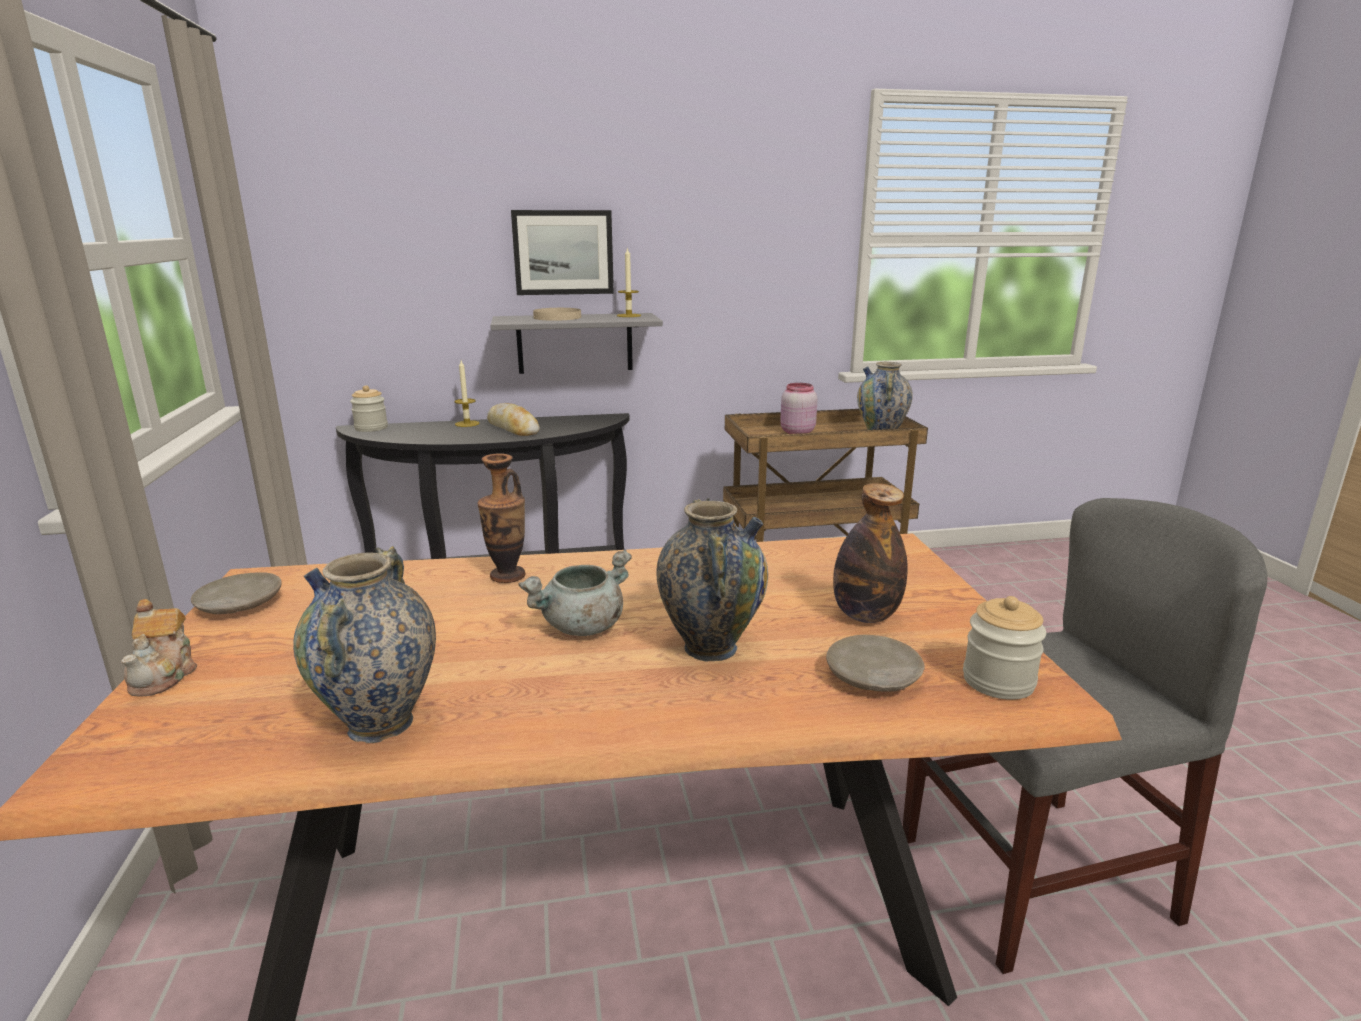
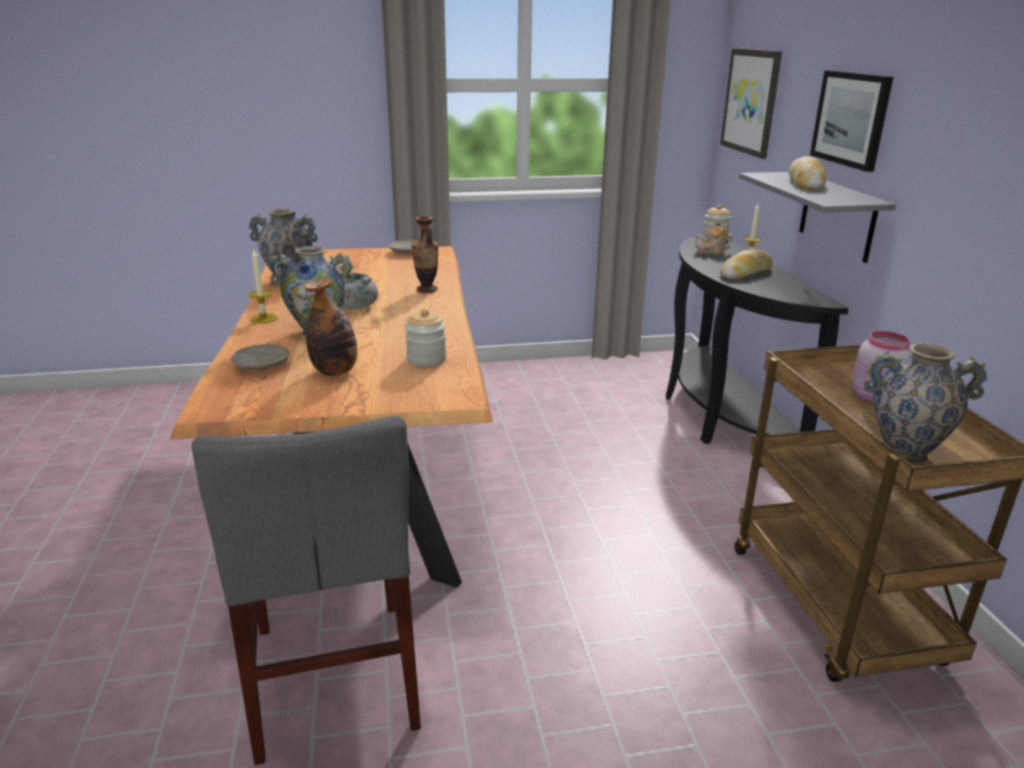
camera: 90 degrees right, 5 degrees up
(165, 675) = (347, 252): teapot -> teapot (711, 252)
(350, 256) = (751, 101): none -> picture
(557, 317) = (805, 183): beige plate -> bread
(628, 315) = (849, 197): candle -> candle (263, 318)
(998, 681) = (232, 397): jar -> jar (426, 359)

